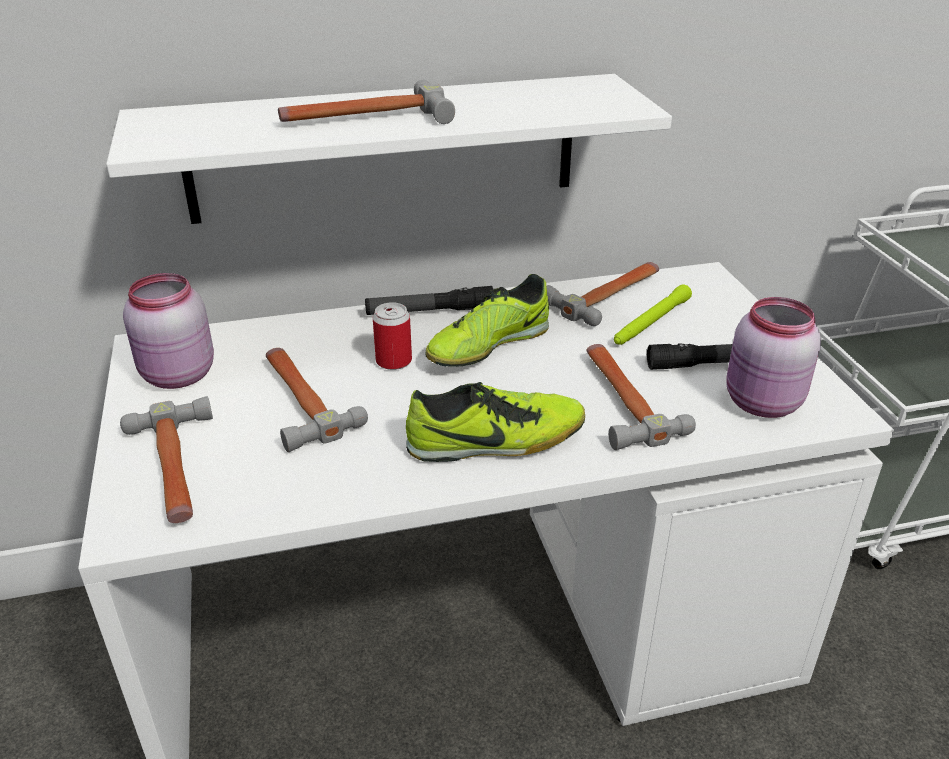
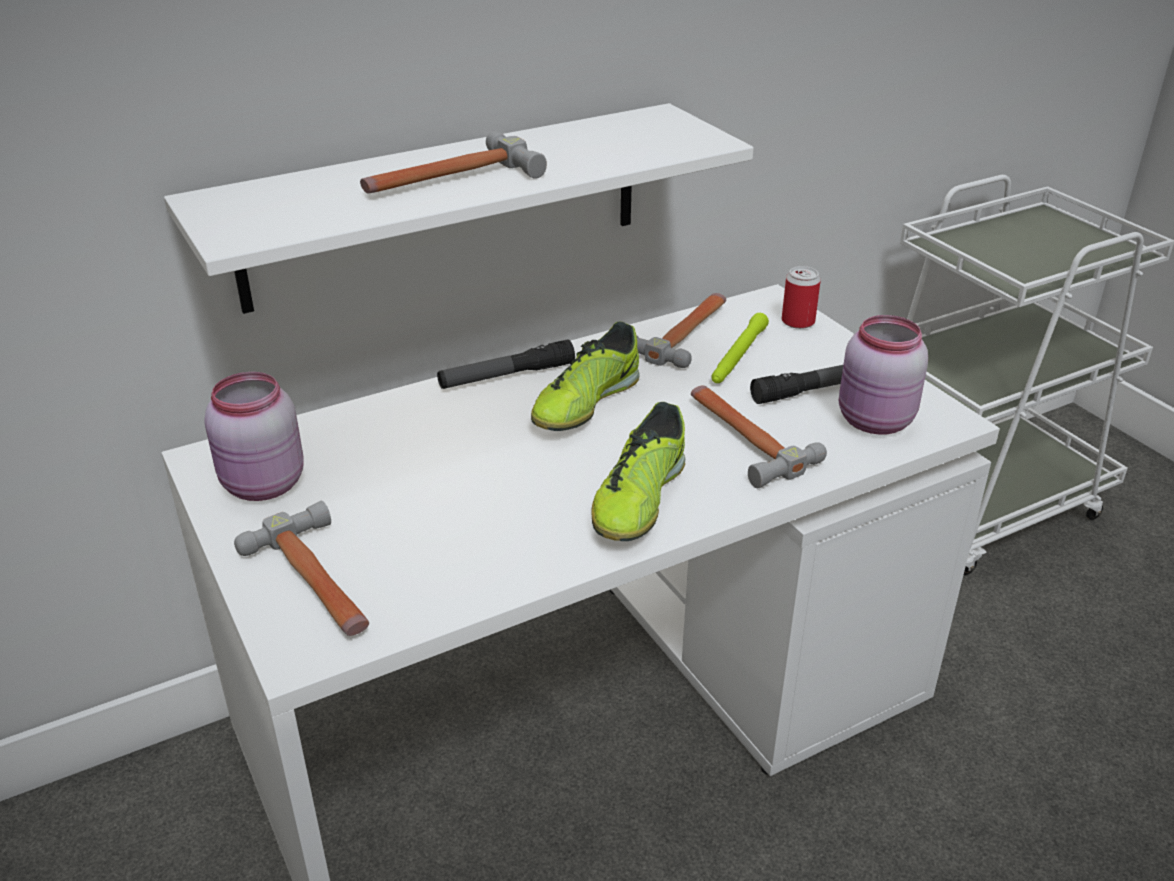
camera: 15 degrees left, 0 degrees up
(300, 400) = (415, 489): hammer -> none
(394, 361) = (494, 434): can -> can (798, 322)
(496, 442) = (639, 499): shoe -> shoe turned 135 degrees clockwise

